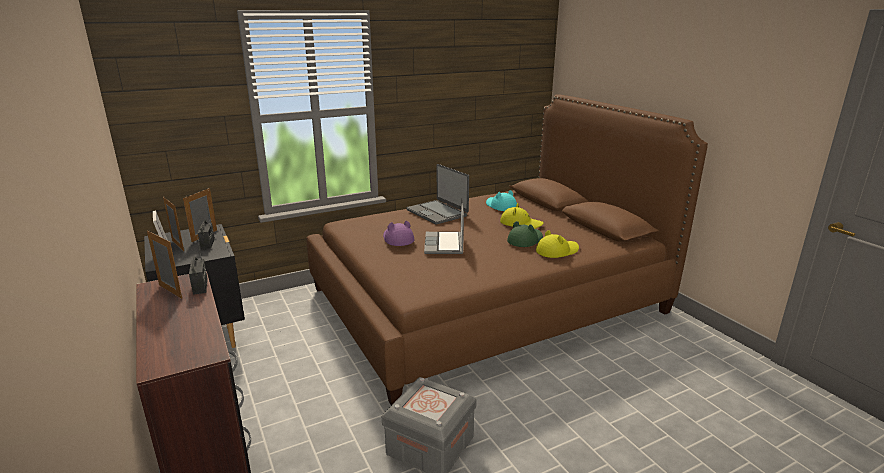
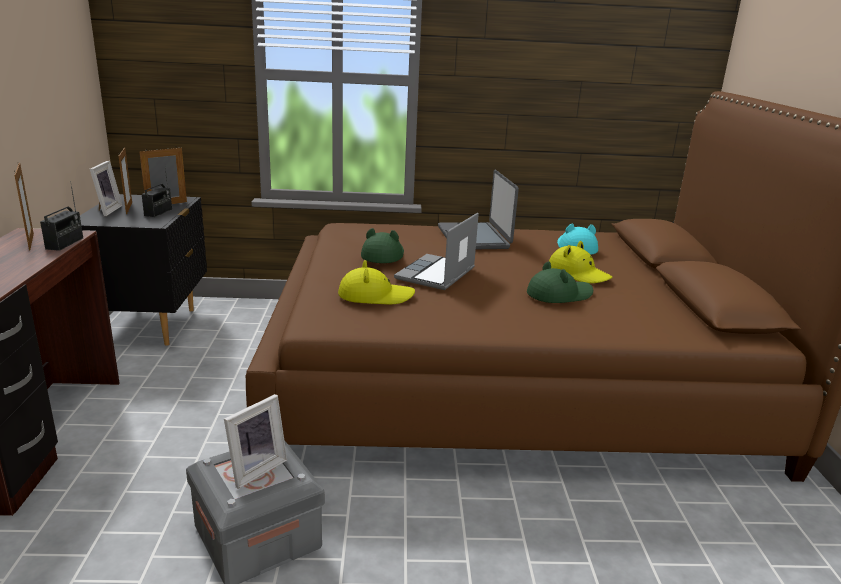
camera: 25 degrees right, 0 degrees up
(397, 239) = (383, 255): purple hat -> green hat
(429, 400) = (255, 468): none -> picture frame
(557, 251) = (592, 319): yellow hat -> yellow hat (375, 296)

